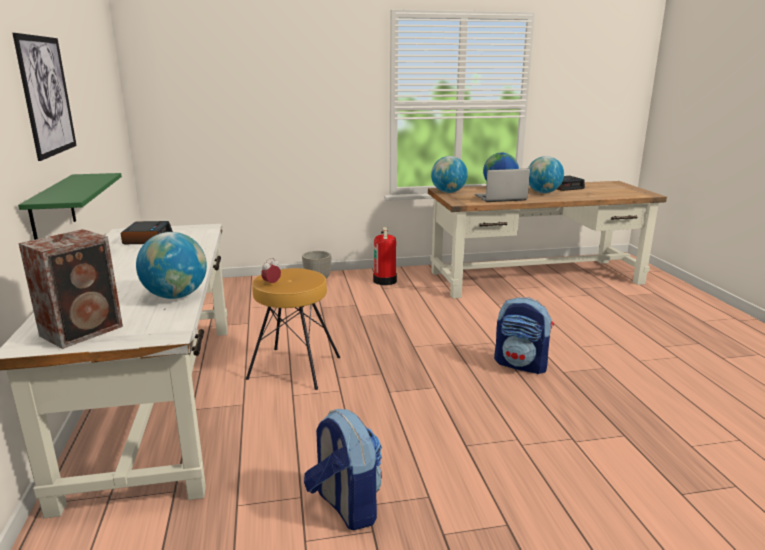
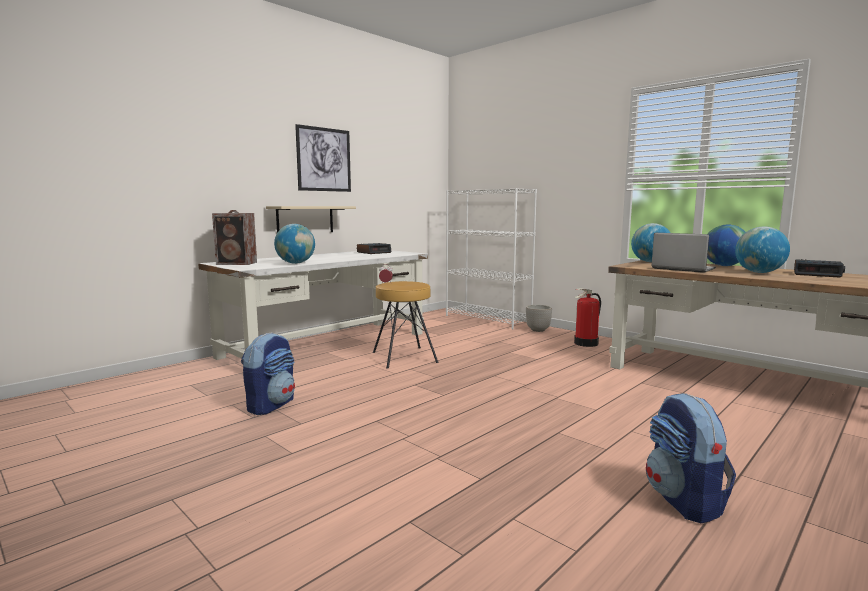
camera: 55 degrees right, 10 degrees down
(52, 211) = (305, 219): green shelf -> beige shelf
(241, 284) = (488, 319): none -> white bookcase
(521, 365) = (537, 414): backpack -> backpack (684, 501)

